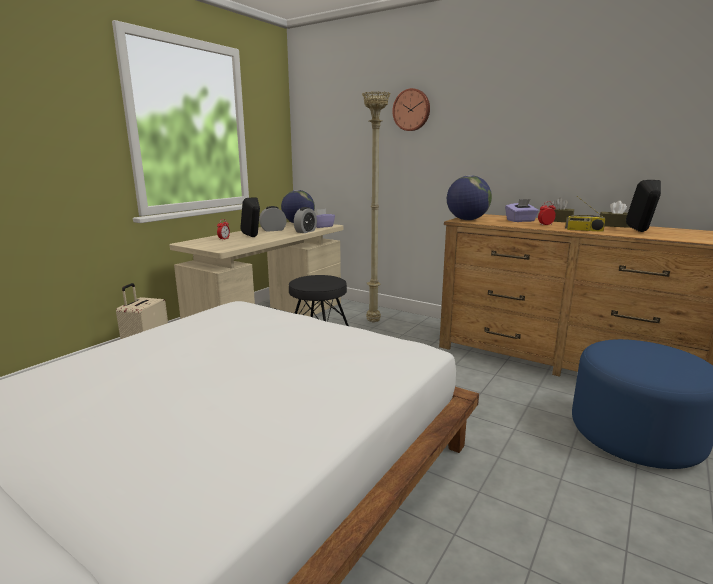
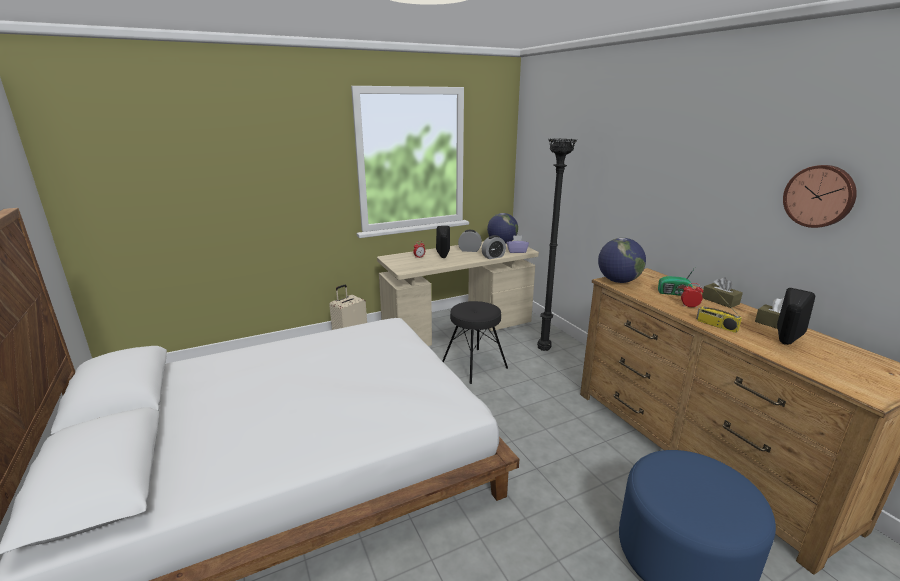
camera: 30 degrees right, 5 degrees up
(373, 321) = (544, 349): beige floor lamp -> black floor lamp
(412, 110) = (609, 151): wall clock -> wall clock (819, 196)
(520, 221) = (674, 293): purple tissue box -> radio

